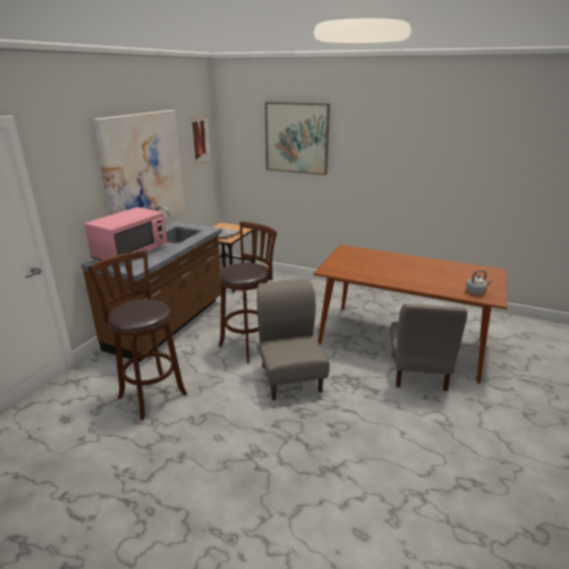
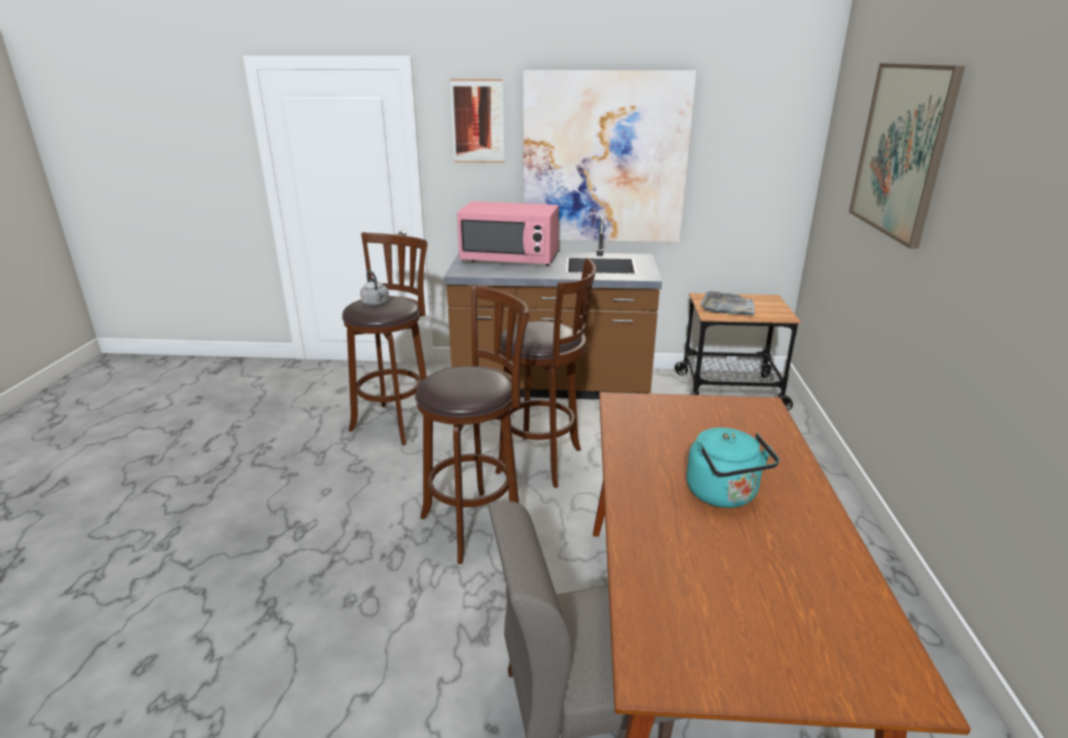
camera: 70 degrees right, 0 degrees up
(200, 140) = (772, 133): picture -> picture (478, 121)
(291, 377) = (477, 523): grey chair -> brown stool
(405, 269) = (724, 495): none -> turquoise kettle
(476, 292) = (679, 632): grey kettle -> grey kettle (376, 304)

